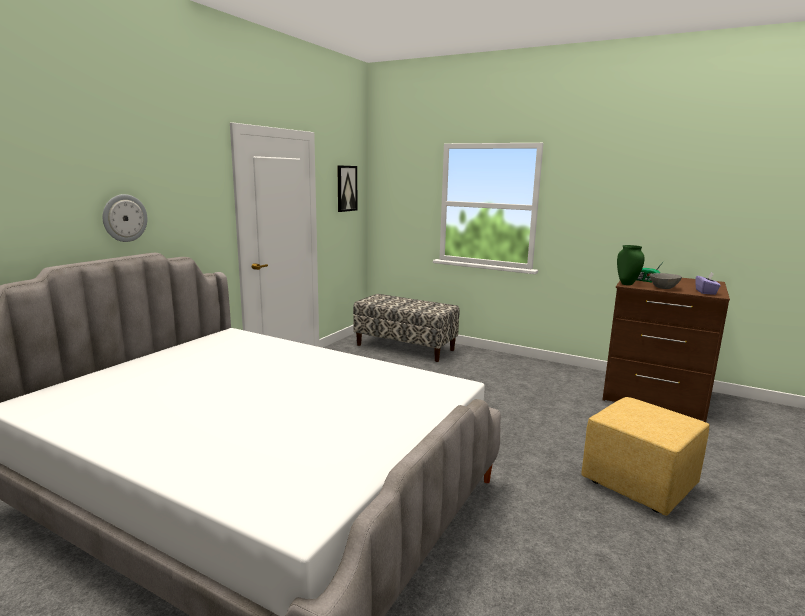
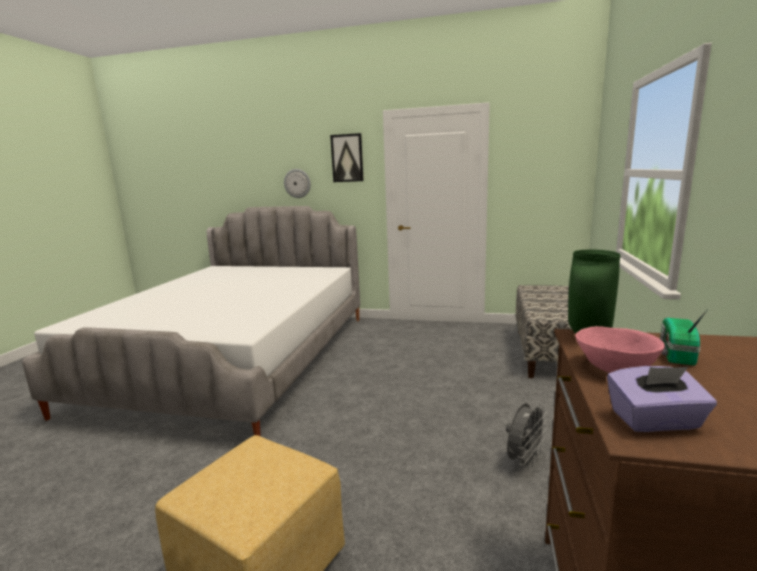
camera: 75 degrees right, 0 degrees up
(346, 188) = (546, 158): picture -> picture (347, 158)
(537, 388) = (524, 461): none -> grey fan
(663, 287) = (616, 368): grey bowl -> pink bowl

